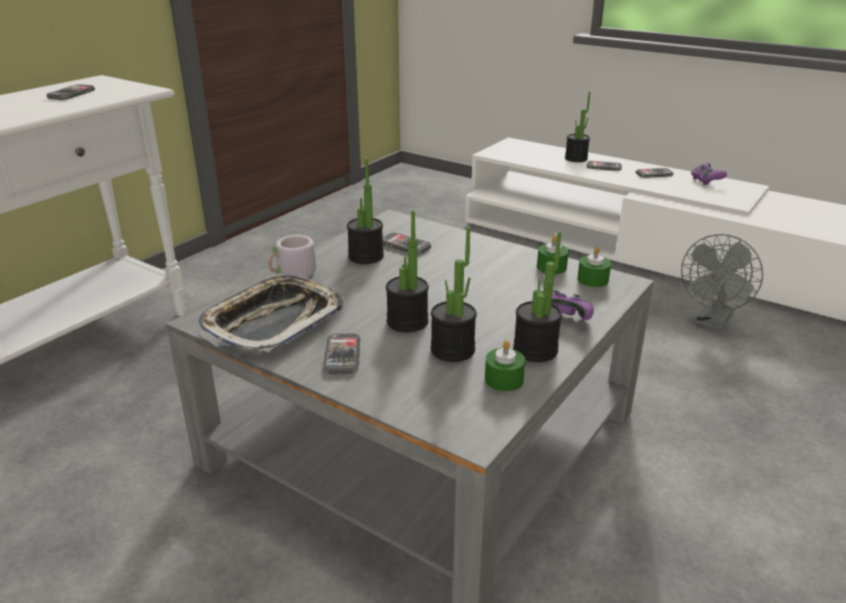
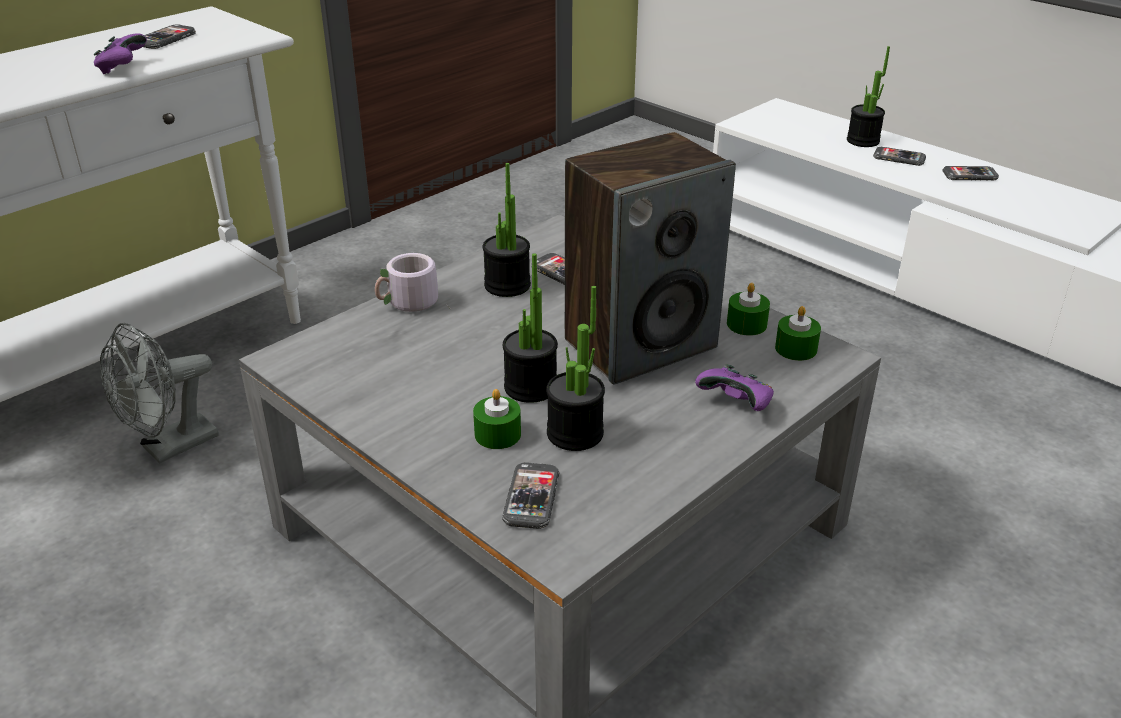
camera: 10 degrees right, 5 degrees up
(273, 321) = (366, 369): tray -> none
(342, 355) = (436, 426): phone -> phone (531, 497)
(479, 286) = (640, 343): none -> speaker
(504, 380) = (625, 483): green candle -> green candle (497, 434)
(535, 350) = (680, 445): potted plant -> none
(705, 181) = (1043, 193): purple game controller -> purple game controller (123, 68)
(712, 322) = (1009, 404): grey fan -> grey fan (170, 447)

